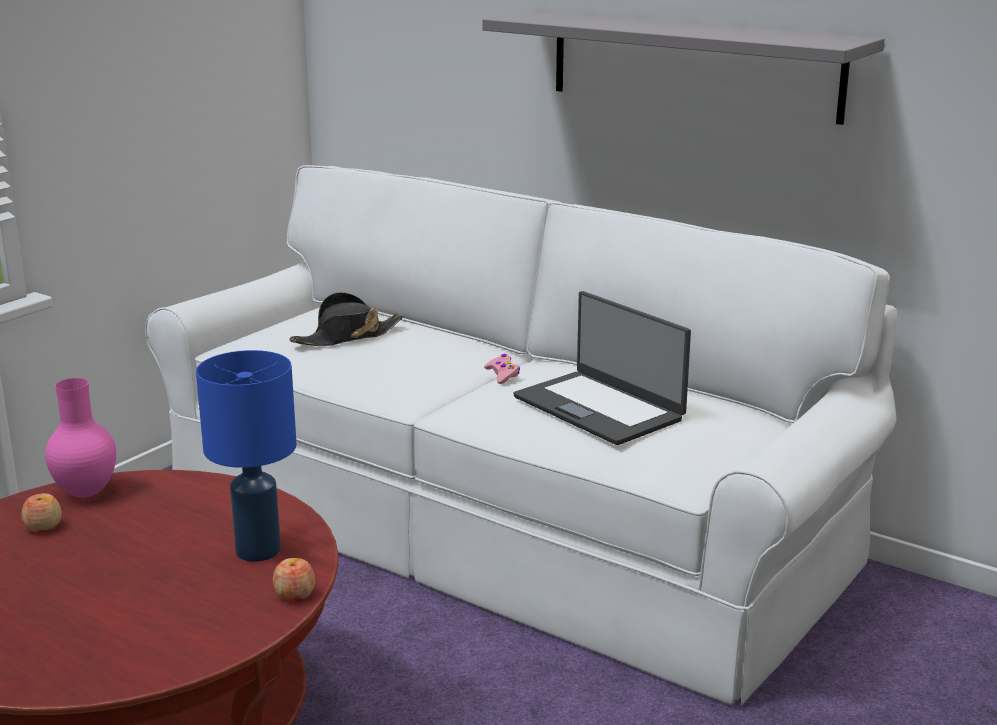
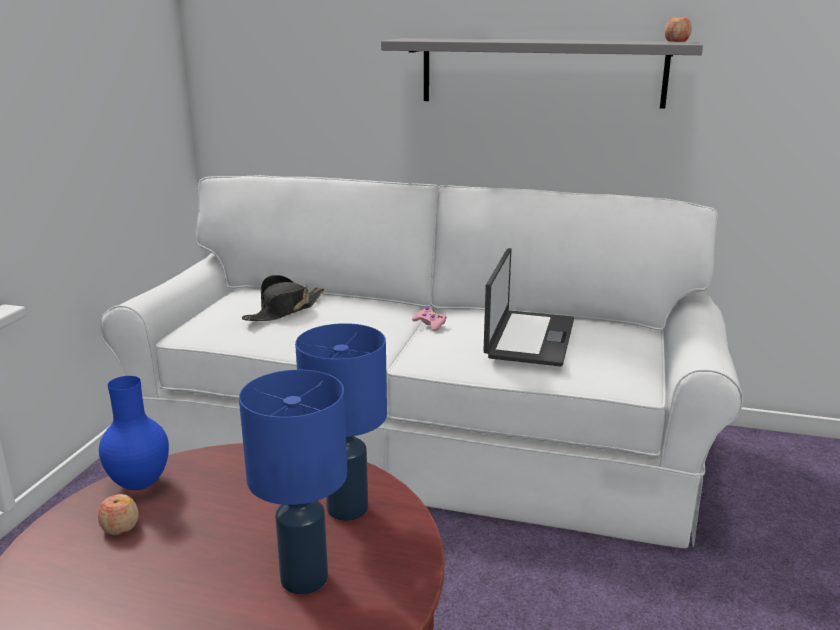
camera: 20 degrees left, 0 degrees up
(84, 493) = (138, 485): pink vase -> blue vase
(168, 602) = (304, 579): none -> blue table lamp
(294, 595) = (415, 544): apple -> apple (676, 41)
(599, 408) = (528, 338): laptop -> laptop turned 105 degrees counterclockwise

